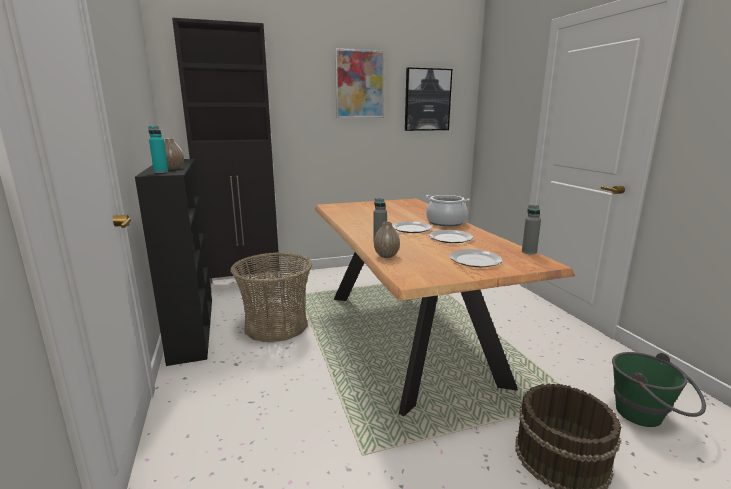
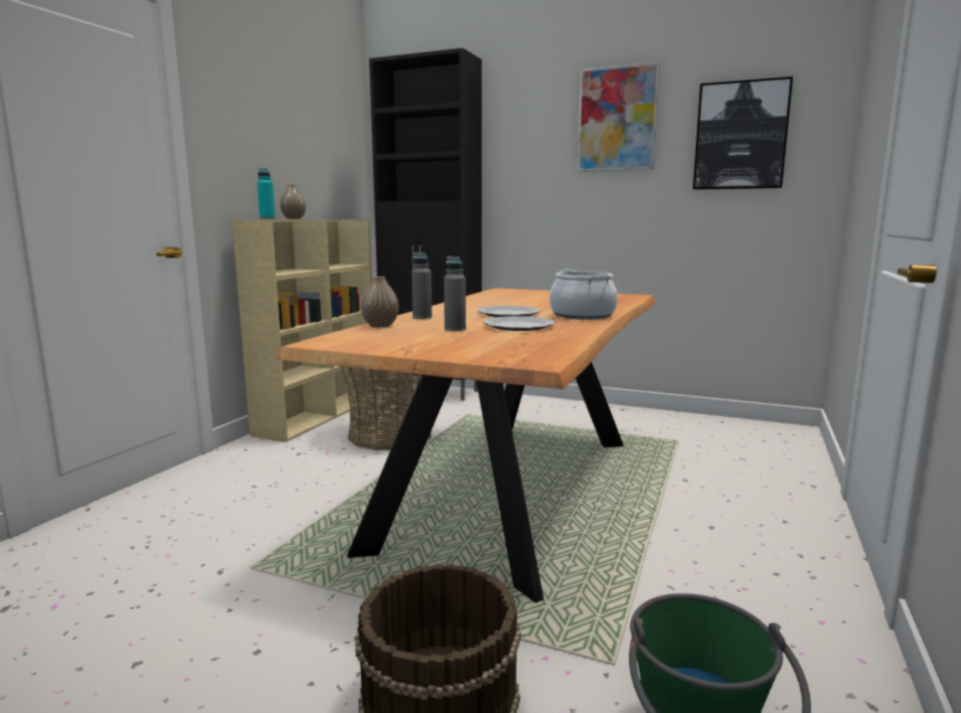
camera: 40 degrees right, 5 degrees down
(192, 327) = (320, 414): black bookcase -> beige bookcase
(475, 260) = (457, 344): plate -> none
(529, 252) = (567, 351): grey bottle -> grey bottle (455, 329)

